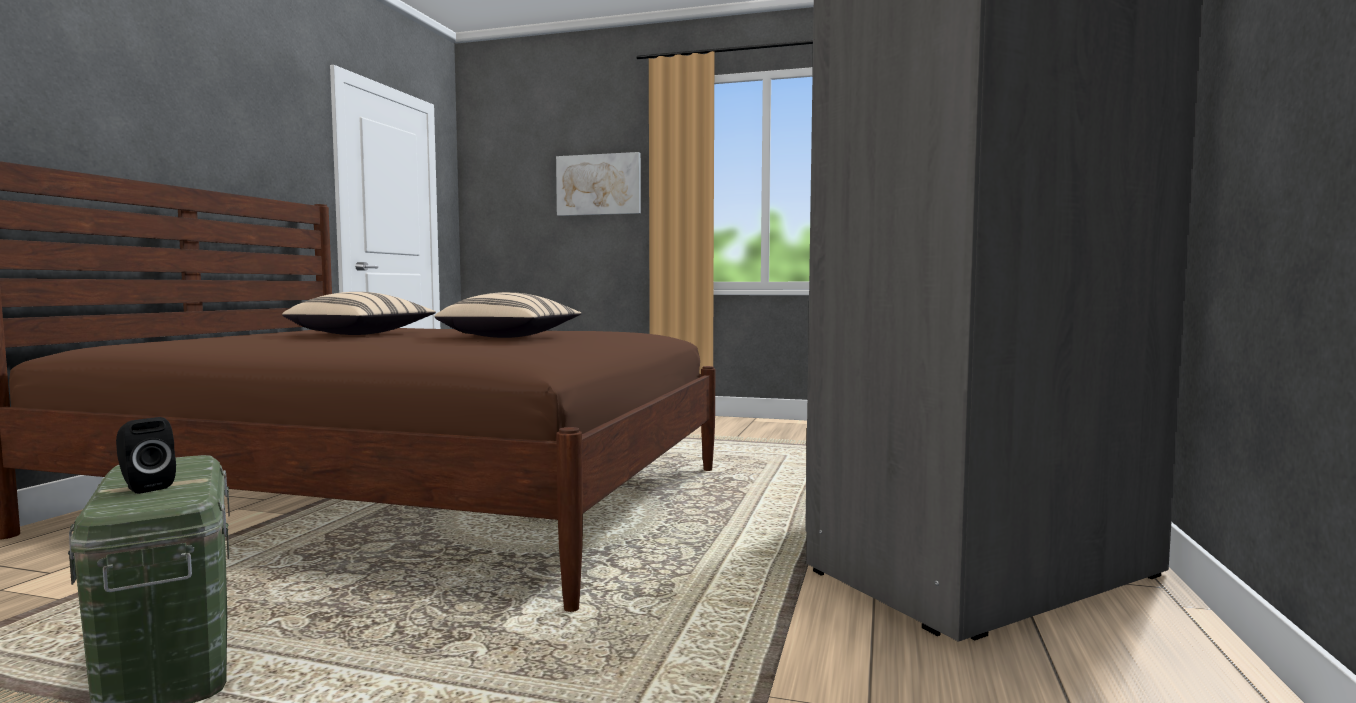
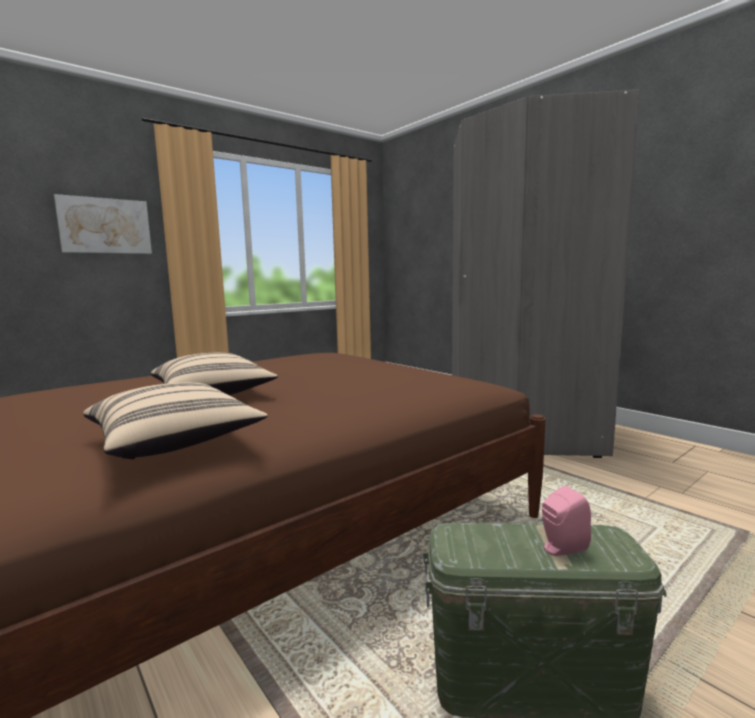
camera: 55 degrees left, 5 degrees up
(144, 487) = (561, 548): black speaker -> pink speaker
(511, 337) = (339, 371): beige pillow -> beige pillow (176, 443)

